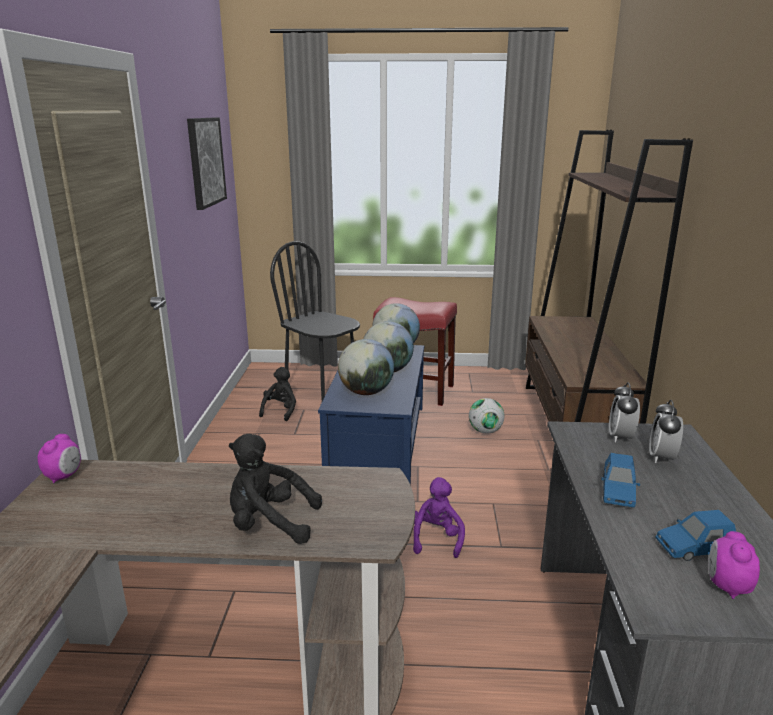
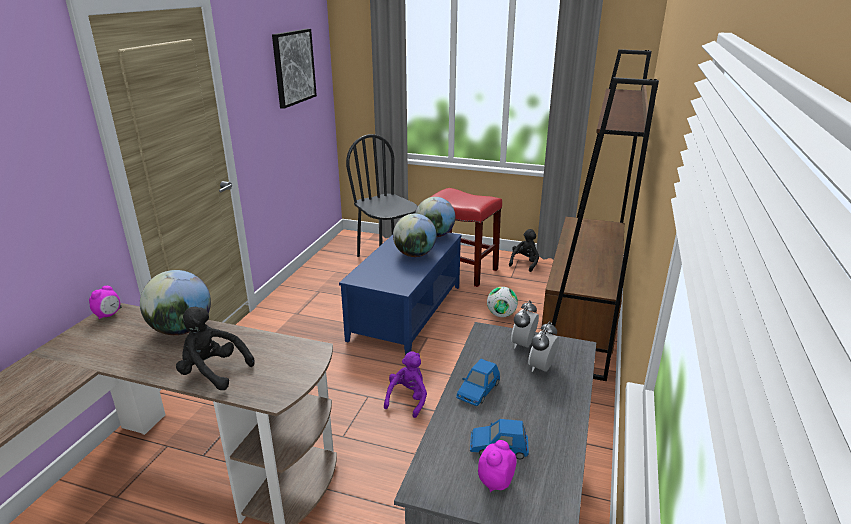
camera: 15 degrees right, 5 degrees up
(280, 411) = (344, 275): black plush toy -> black plush toy (524, 263)
(366, 392) = (385, 272): globe -> globe (182, 330)

